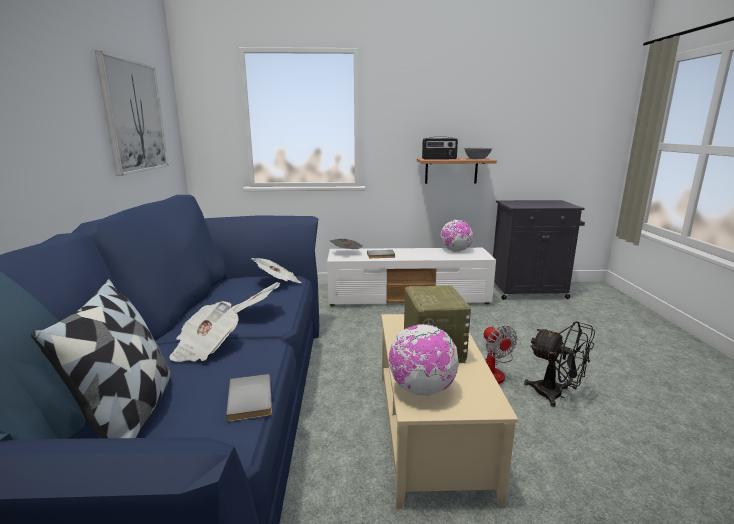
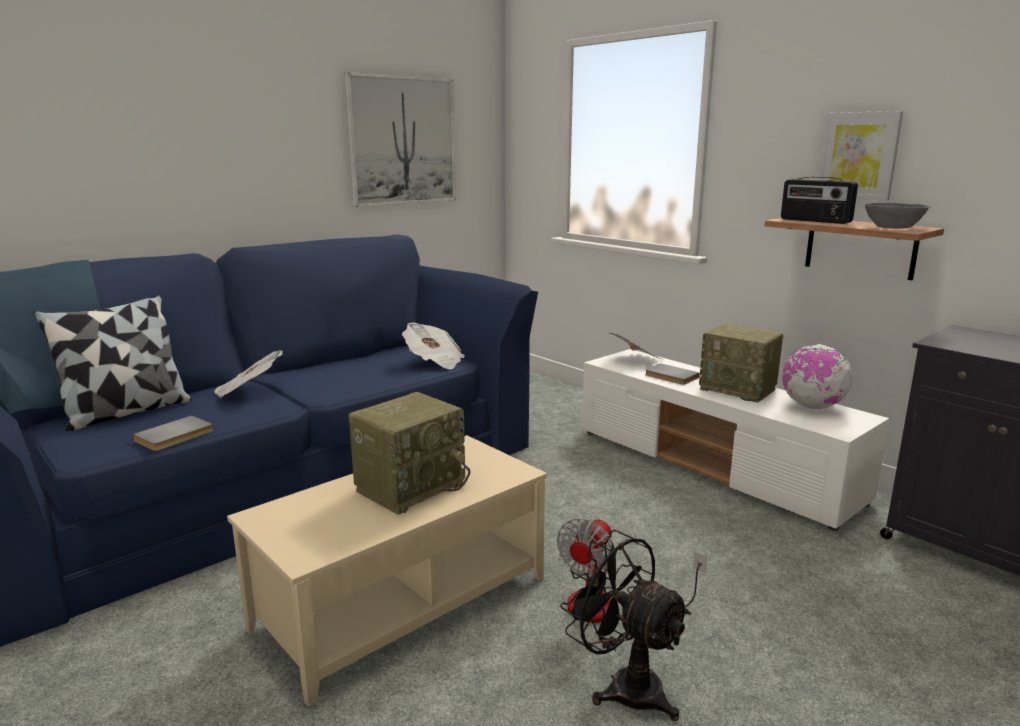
camera: 50 degrees right, 0 degrees up
(253, 313) = (343, 380): newspaper -> none
(418, 252) = (739, 389): none -> radio
(422, 389) = (301, 509): globe -> none
(446, 126) = (858, 155): none -> picture
(556, 395) = (624, 685): black fan -> black fan turned 135 degrees clockwise

